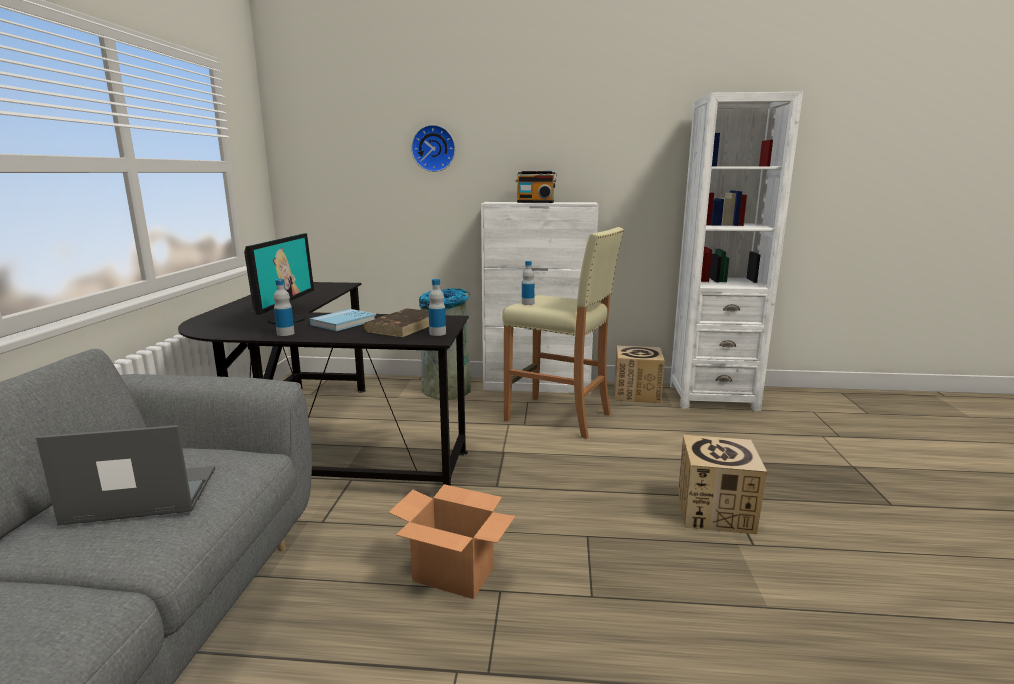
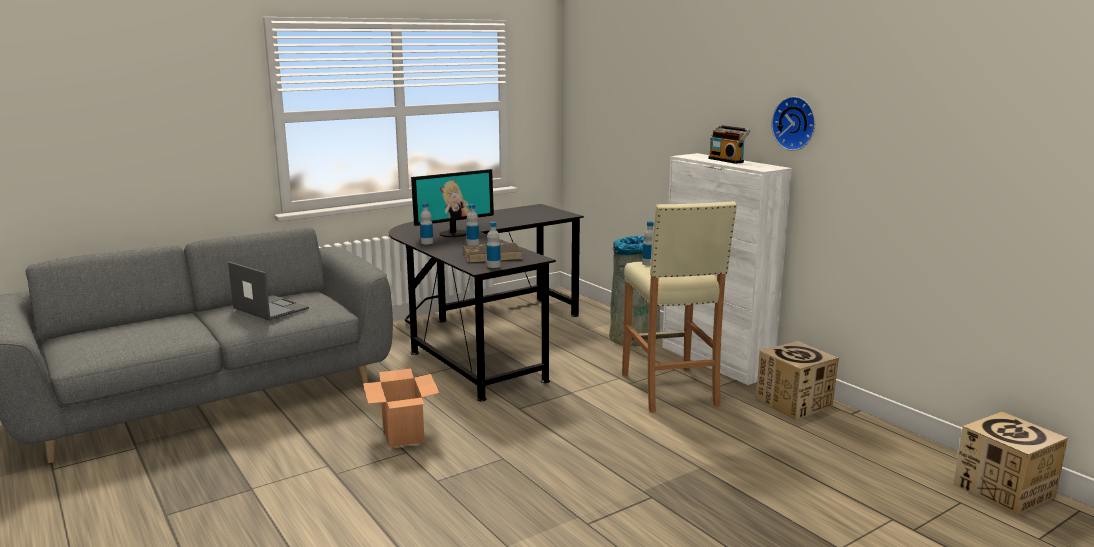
camera: 50 degrees right, 0 degrees up
(344, 322) = (473, 244): blue book -> bottle
(434, 148) = (664, 95): wall clock -> wall clock (795, 123)
(712, 397) = (870, 439): white bookcase -> none
(715, 512) = (615, 496): cardboard box -> cardboard box (1004, 491)

